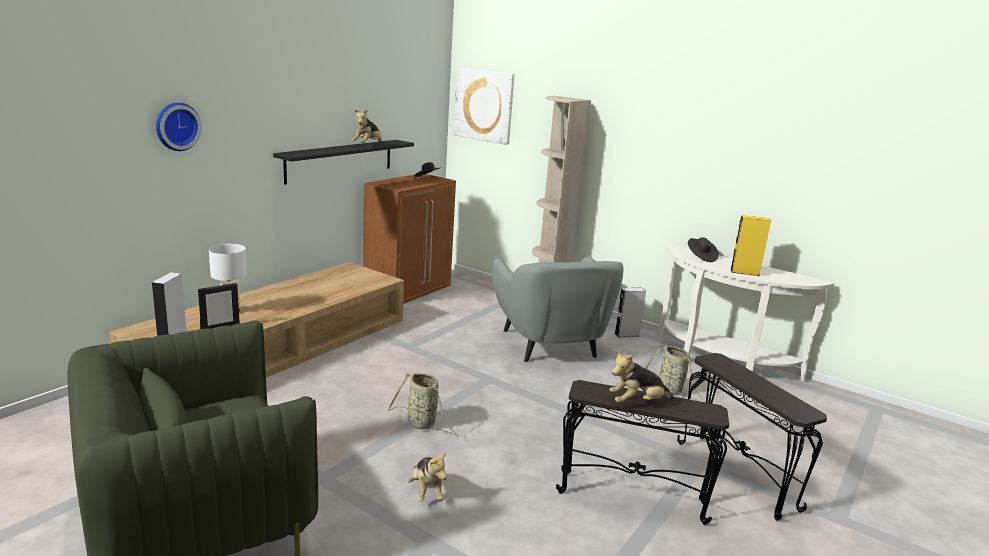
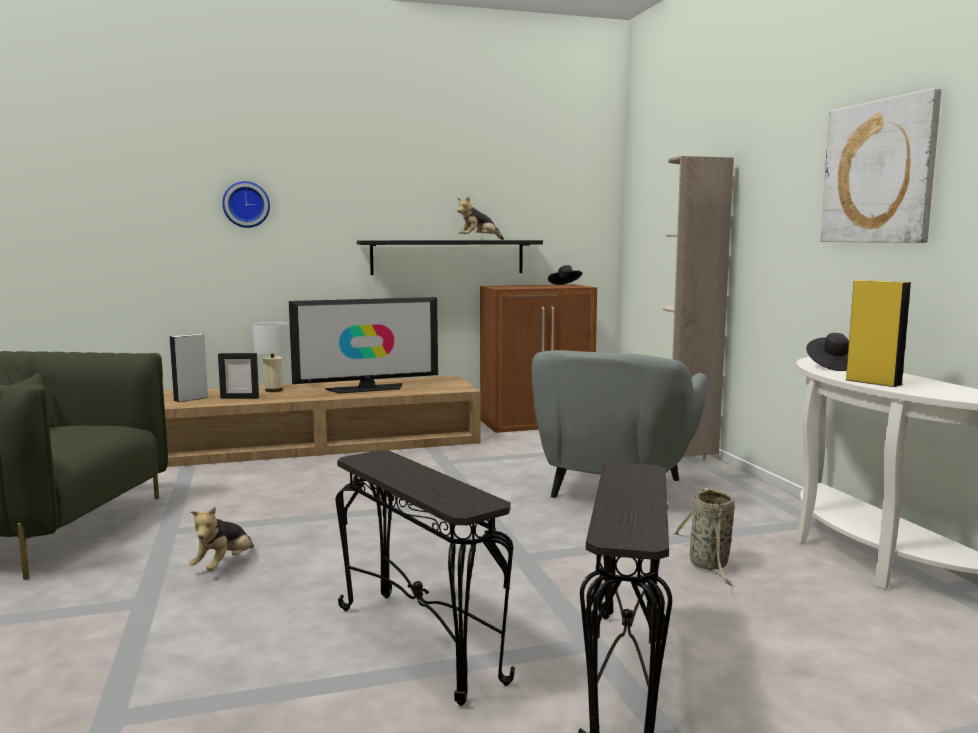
camera: 40 degrees right, 10 degrees down
(311, 293) = (367, 389): none -> television
(423, 424) = (330, 518): basket -> none
(484, 105) = (648, 196): picture -> picture (879, 172)
(626, 334) = (755, 500): grey speaker -> none
(637, 402) = (399, 477): plush toy -> none

